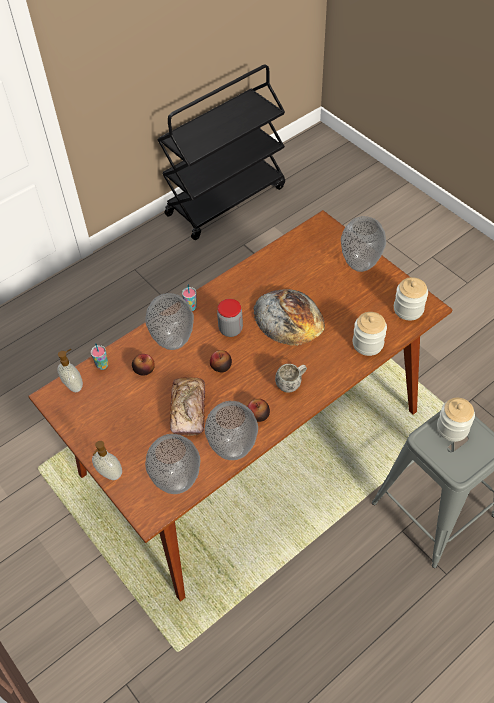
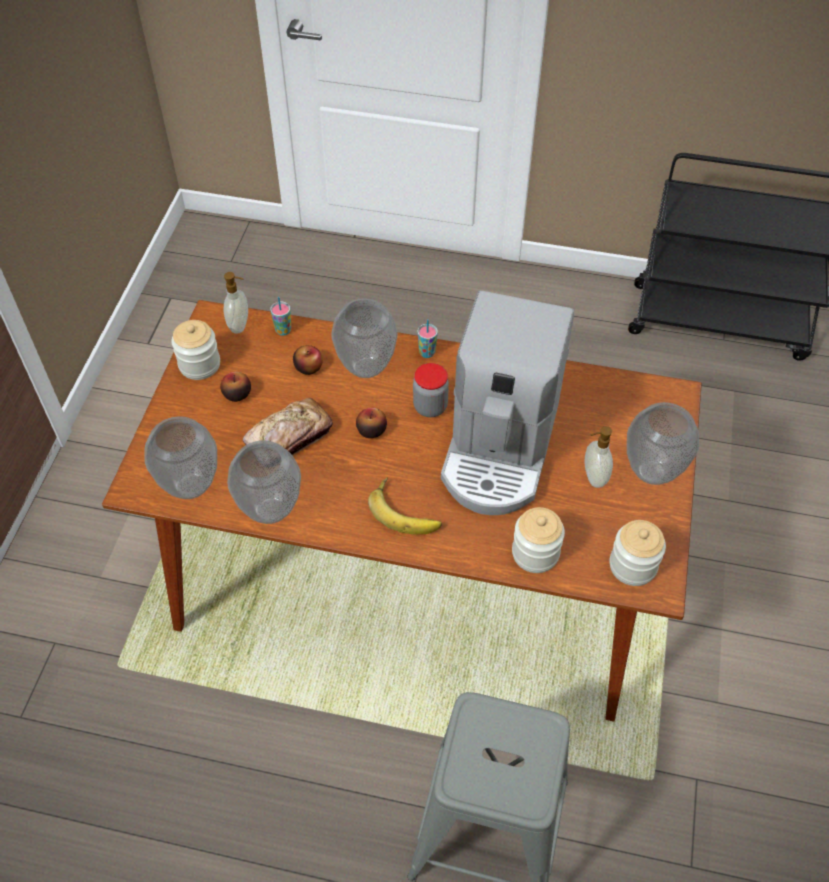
camera: 50 degrees right, 0 degrees up
(109, 474) = (157, 423): soap dispenser -> soap dispenser (593, 477)
(258, 415) = (335, 505): apple -> apple (237, 394)
(288, 317) = (500, 449): bread -> coffee machine
(291, 383) = (406, 510): white mug -> banana
(452, 428) = (520, 737): jar -> jar (199, 364)

